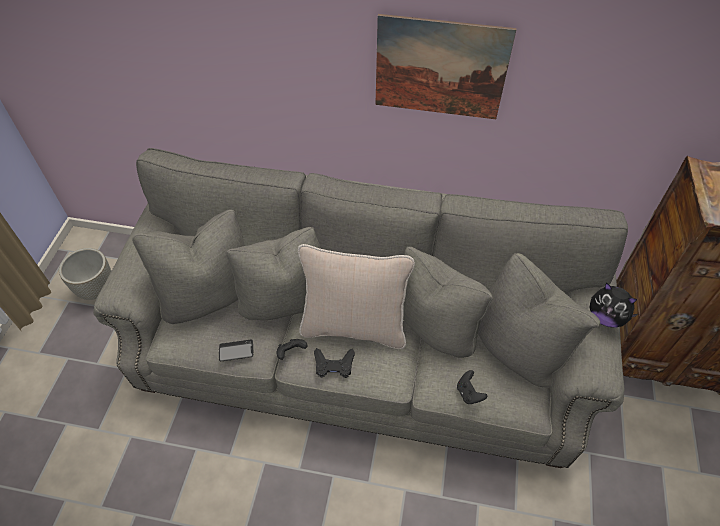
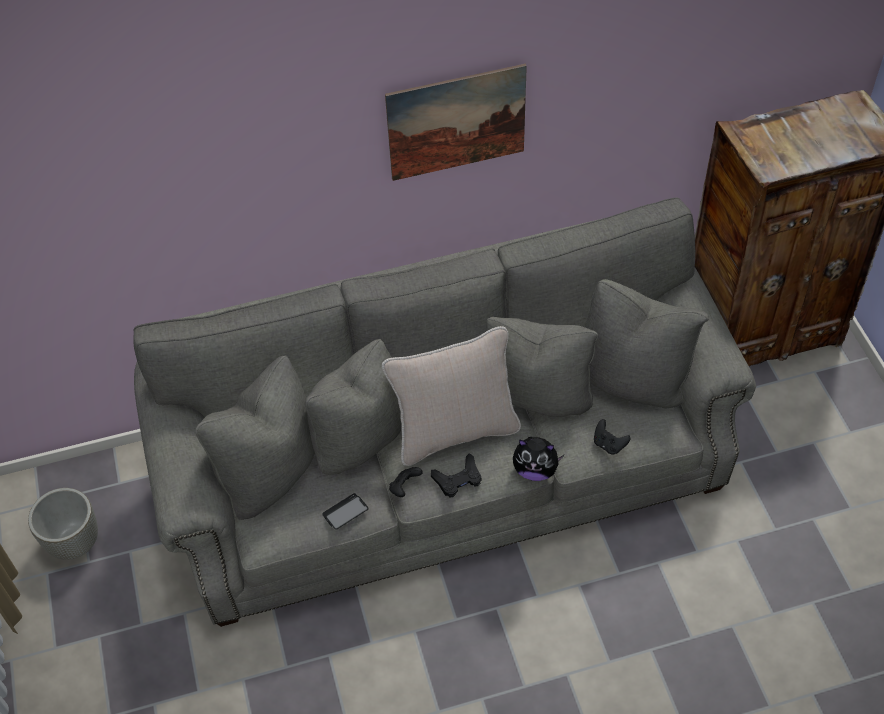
camera: 25 degrees left, 0 degrees up
(605, 317) = (705, 310): plush toy -> plush toy (535, 470)

